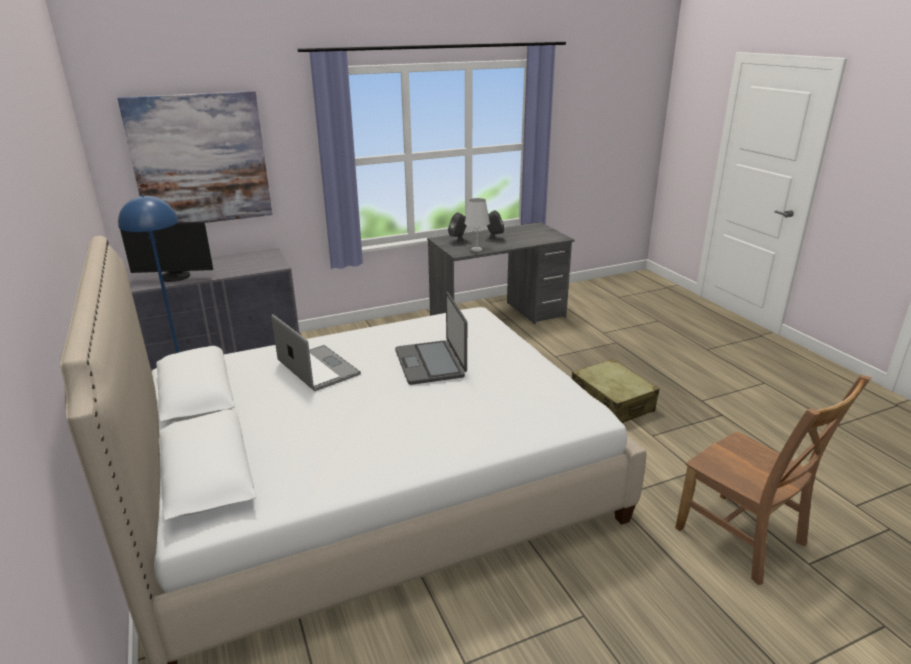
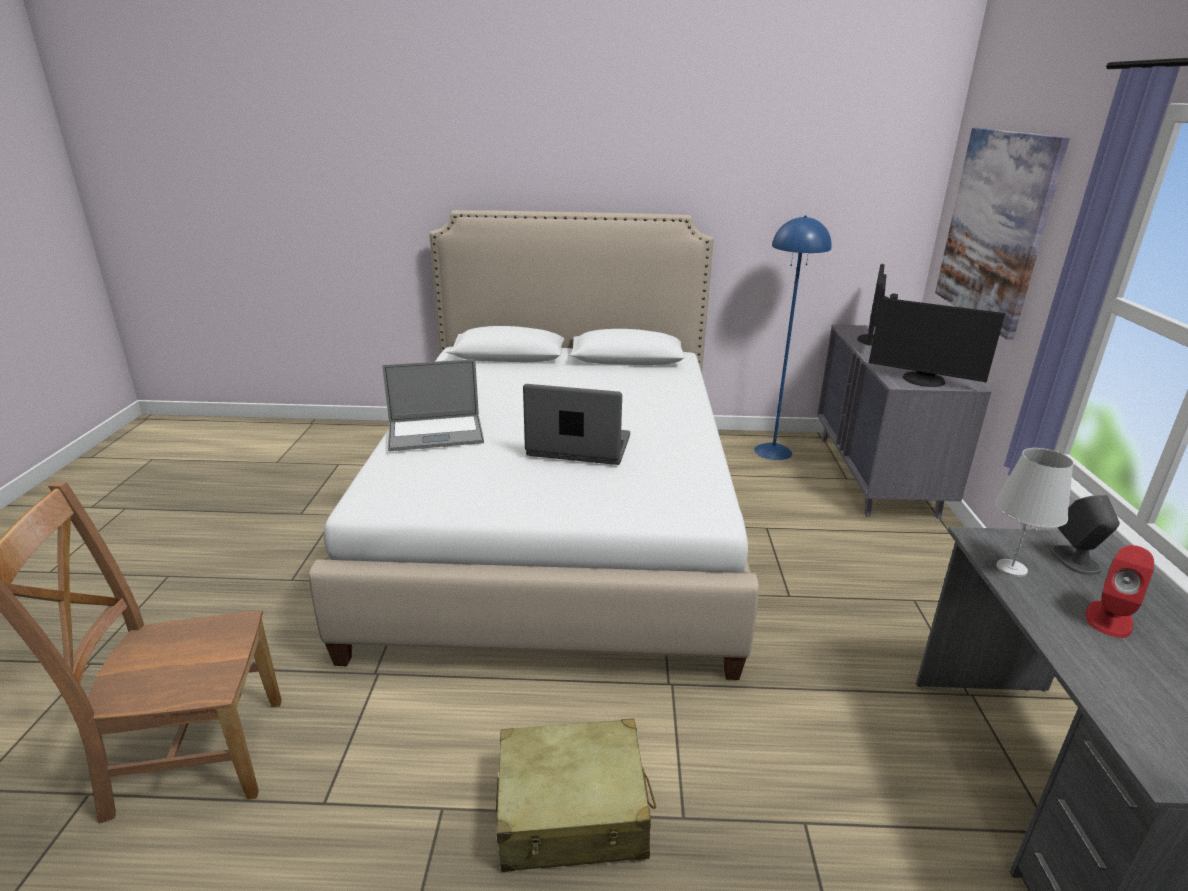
camera: 115 degrees right, 0 degrees up
(268, 261) = (923, 380): none -> monitor
(318, 368) = (625, 399): laptop -> laptop (435, 433)
(494, 239) = (1109, 618): grey speaker -> red speaker

